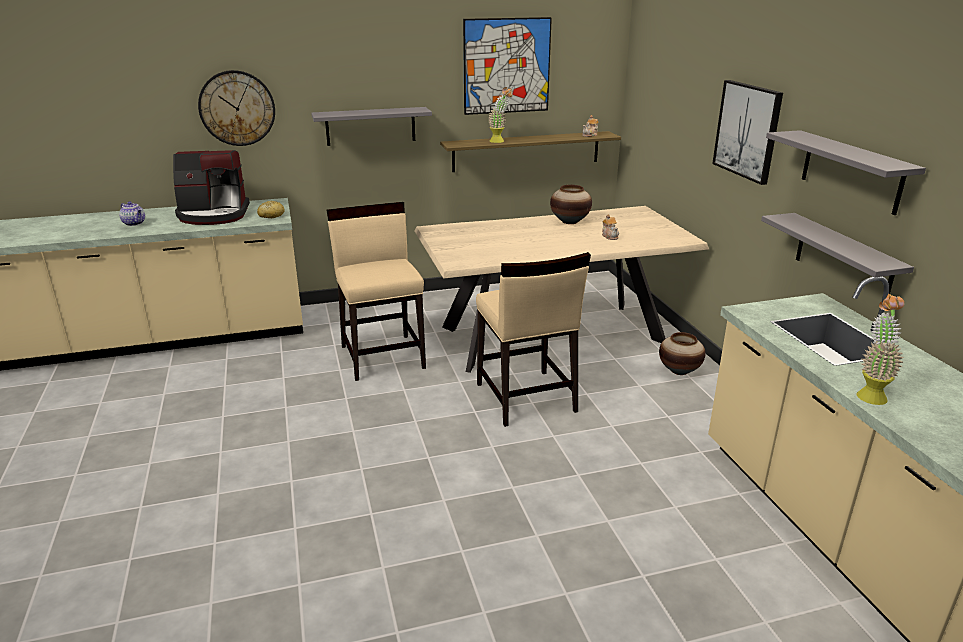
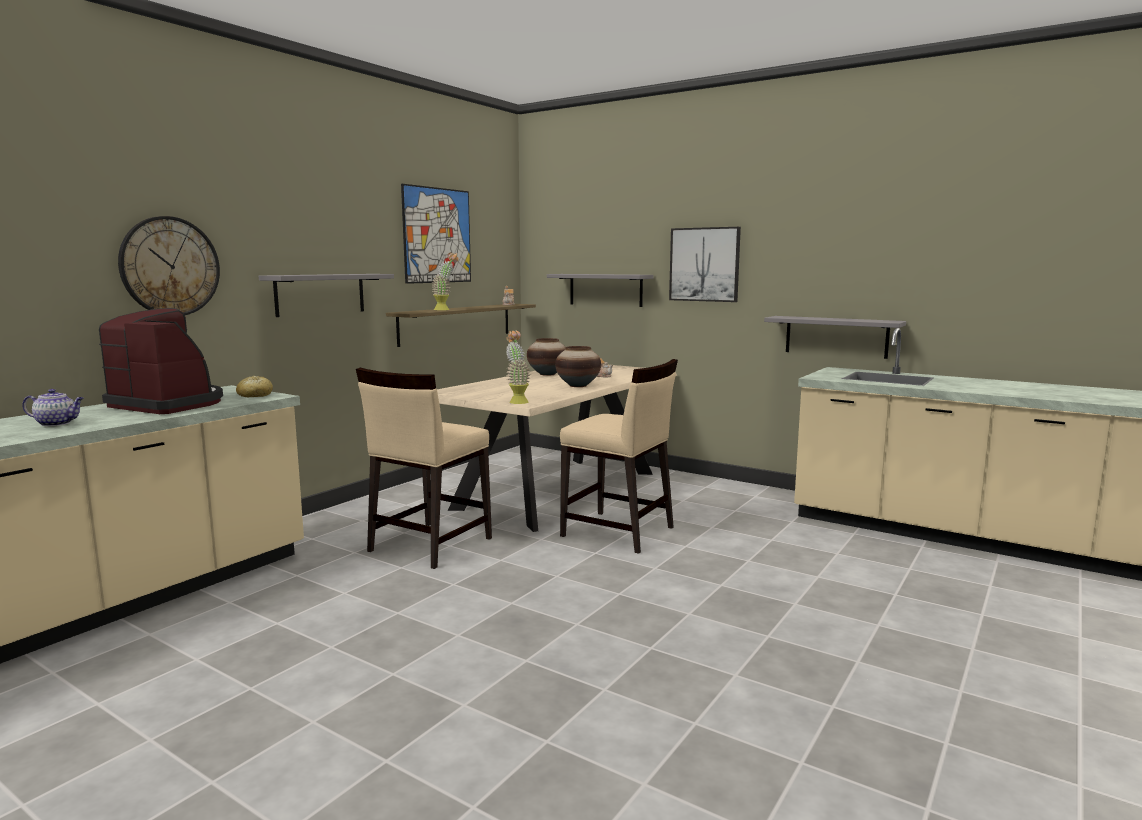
camera: 40 degrees left, 15 degrees down
(214, 215) = (169, 404): coffee machine -> coffee machine turned 105 degrees counterclockwise
(383, 356) = (429, 545): beige chair -> beige chair turned 90 degrees counterclockwise
(679, 371) = (691, 485): vase -> vase (578, 386)
(851, 171) = (828, 269): grey shelf -> grey shelf (605, 290)
(870, 393) = (970, 389): potted plant -> potted plant (517, 401)

